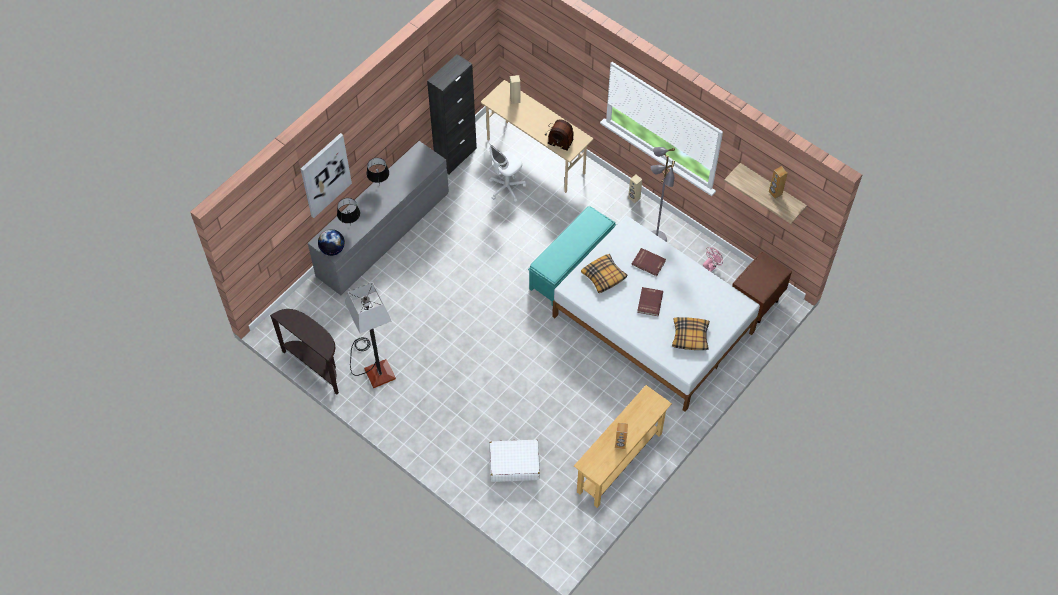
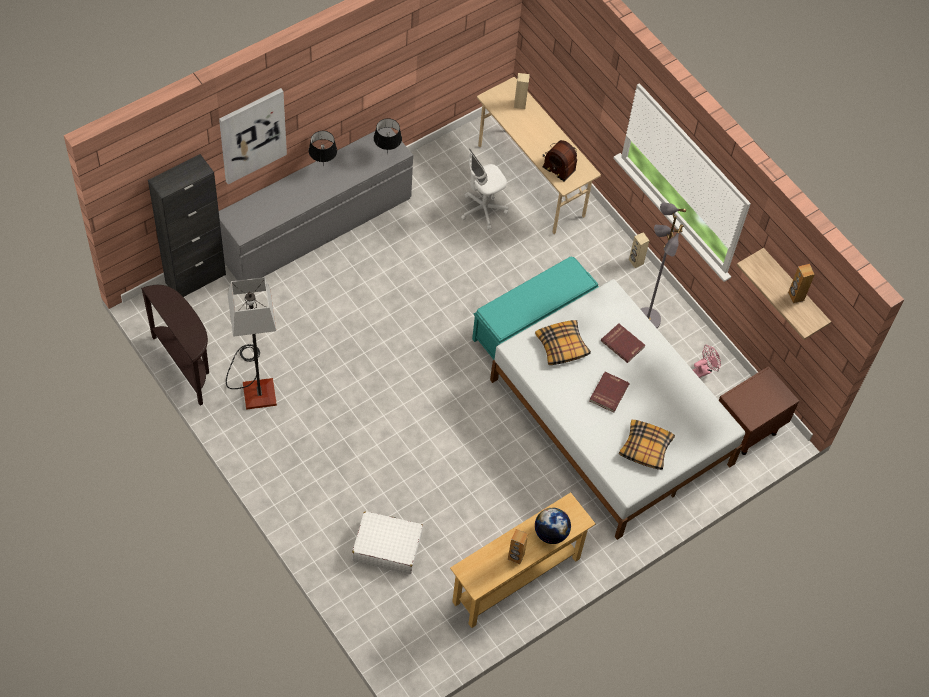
camera: 10 degrees right, 0 degrees up
(332, 249) = (242, 228): globe -> globe (551, 533)
(350, 225) = (273, 205): black table lamp -> black table lamp (387, 153)
(455, 156) = (433, 156): black cabinet -> black cabinet (195, 278)

